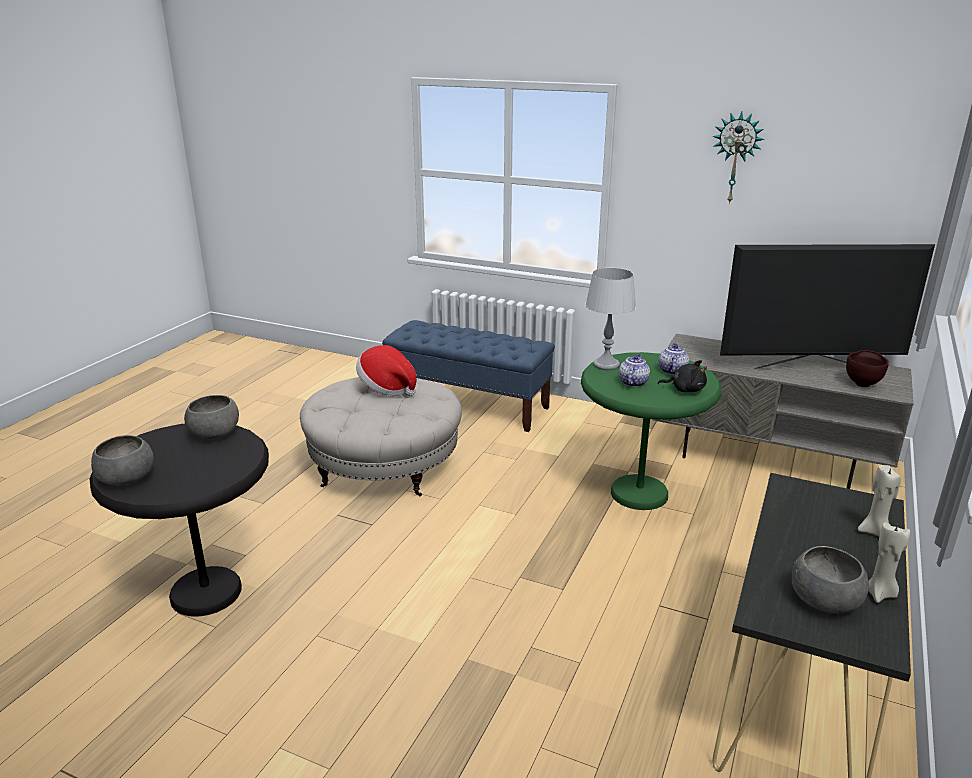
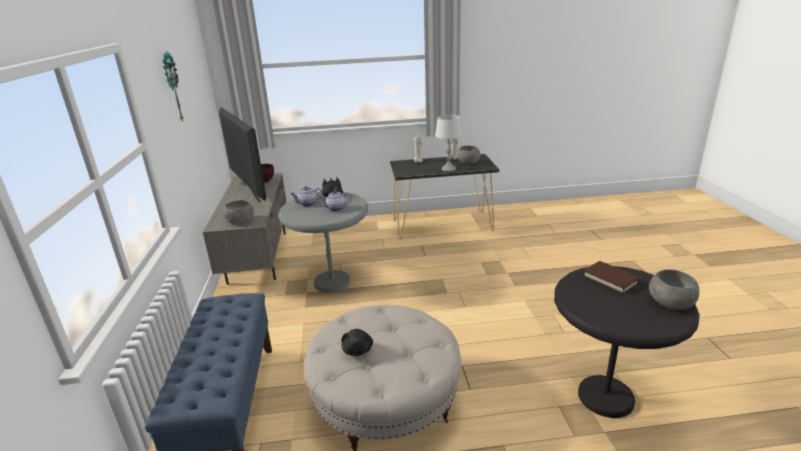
camera: 120 degrees left, 0 degrees up
(210, 470) = (610, 279): none -> brown book
(214, 433) = (584, 305): grey bowl -> grey bowl (240, 221)
(387, 388) = (358, 350): hat -> black plush toy
(606, 365) = (314, 220): grey table lamp -> grey table lamp (448, 169)
(639, 494) = (332, 282): green side table -> grey side table

